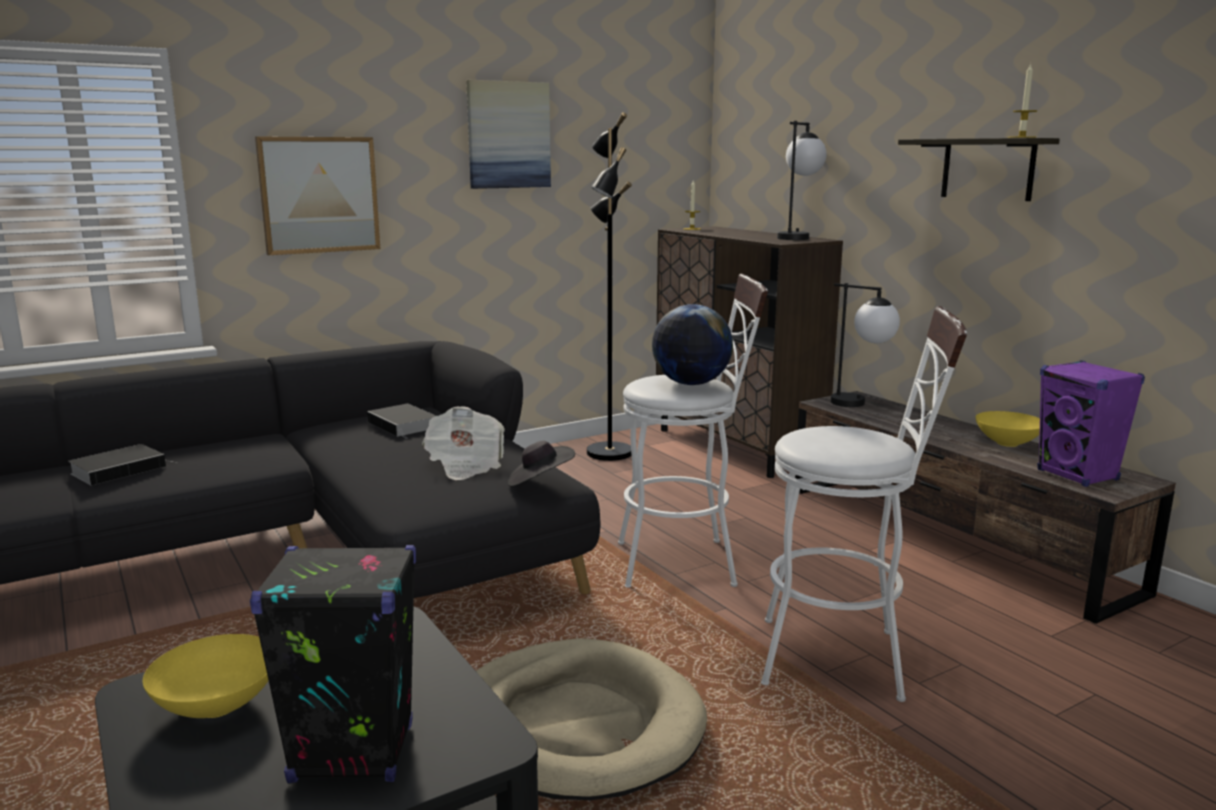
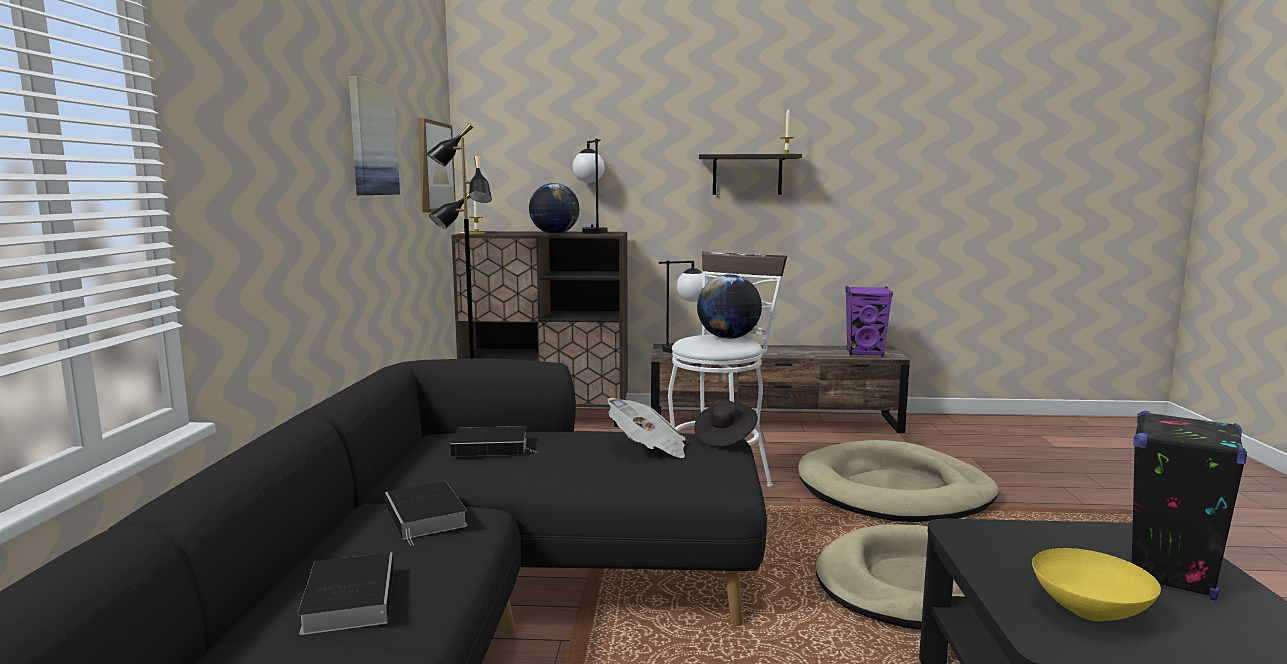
camera: 55 degrees left, 5 degrees down
(257, 450) = (427, 517): none -> book
(319, 195) = (268, 201): picture -> picture (434, 167)
(741, 236) = (554, 234): none -> globe
(845, 658) = (894, 490): white stool -> beige dog bed
(1008, 443) = (800, 348): yellow bowl -> none

